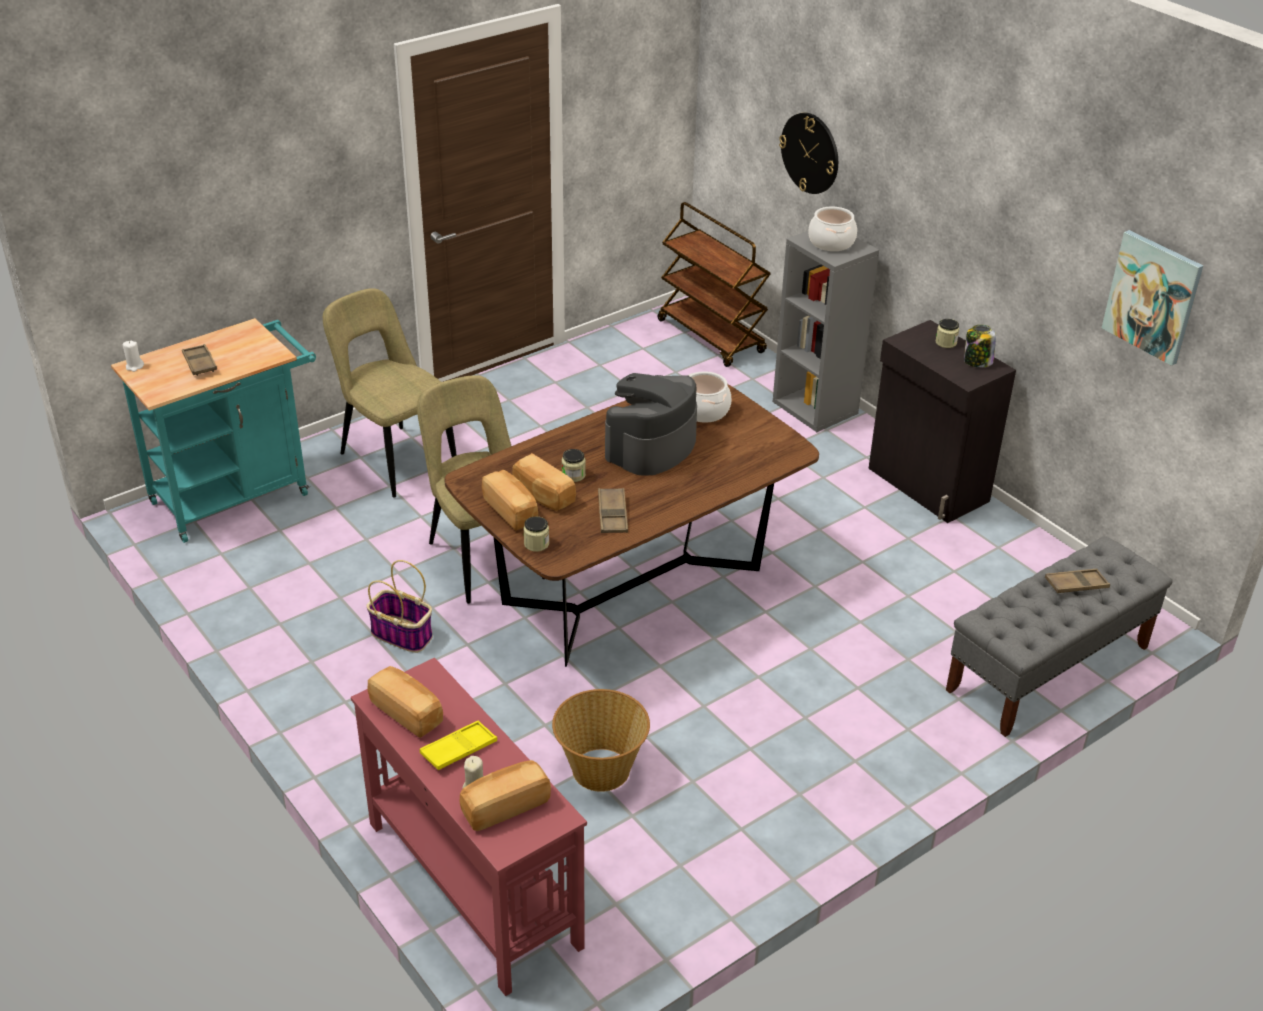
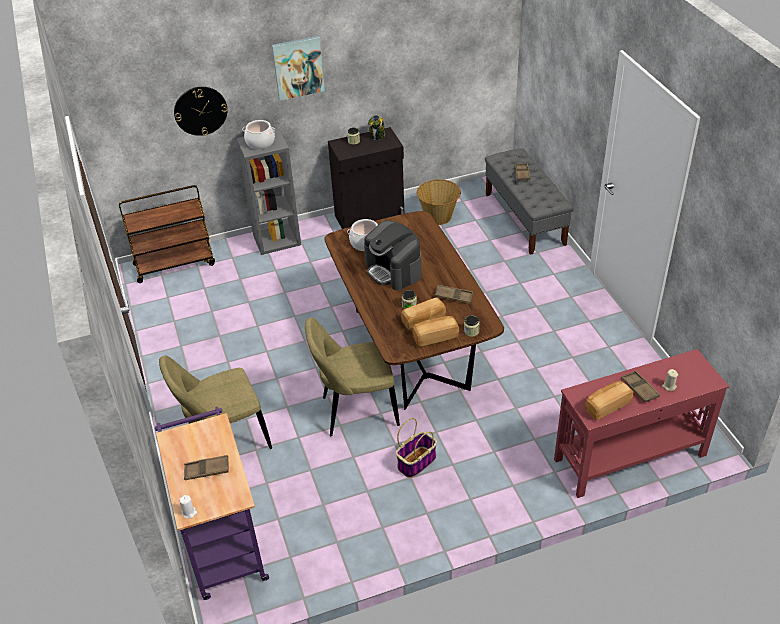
camera: 70 degrees left, 5 degrees up
(238, 494) = (222, 540): turquoise cart -> purple cart
(458, 749) = (639, 389): yellow tray -> brown tray
(504, 806) = (684, 376): bread -> none
(600, 770) = (557, 391): basket -> basket (438, 217)
(1153, 296) = (451, 41): picture -> picture (298, 67)

